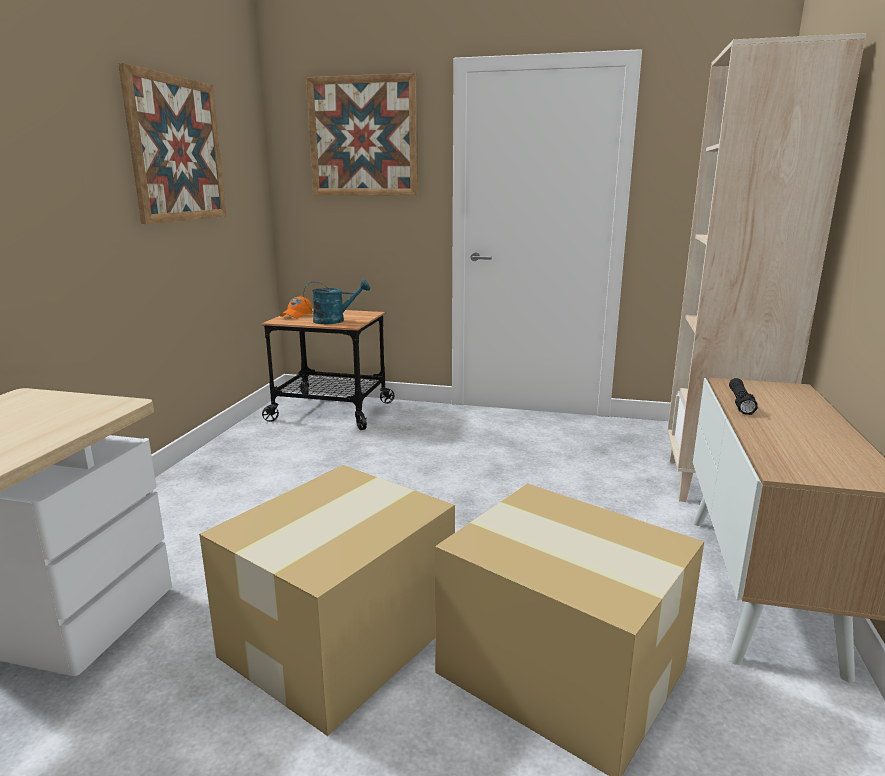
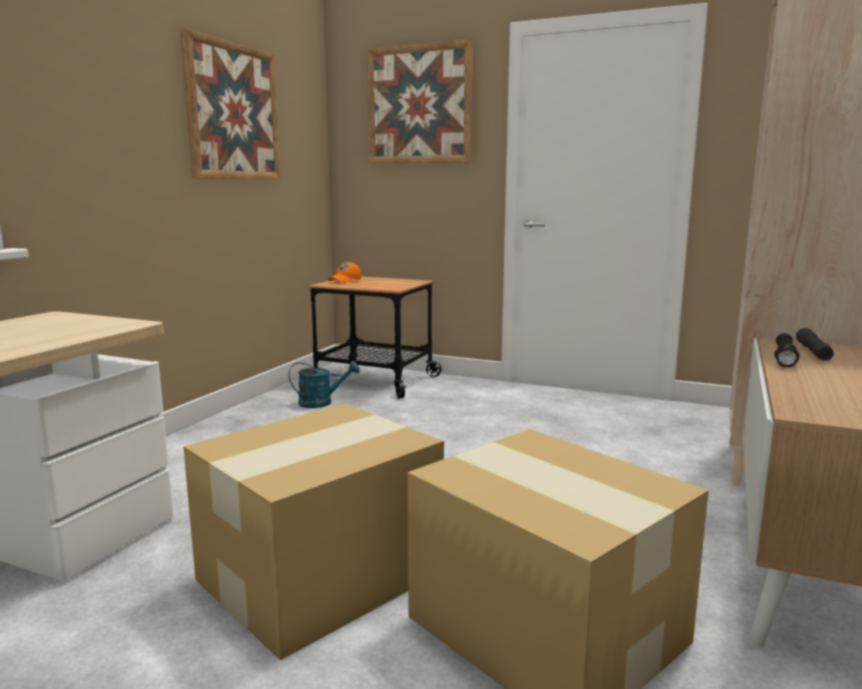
camera: 10 degrees right, 5 degrees down
(335, 320) = (380, 285): turquoise watering can -> turquoise watering can (322, 403)
(760, 394) = (813, 352): none -> grey flashlight

